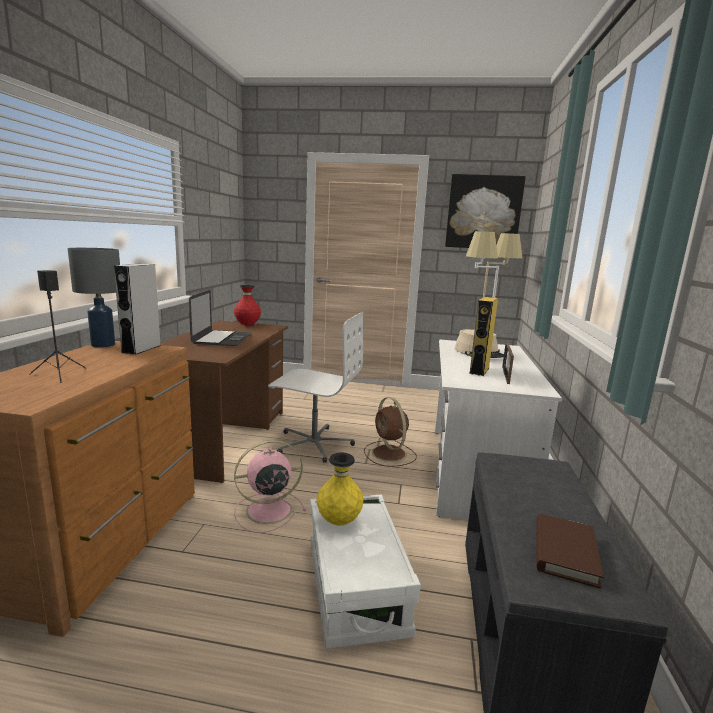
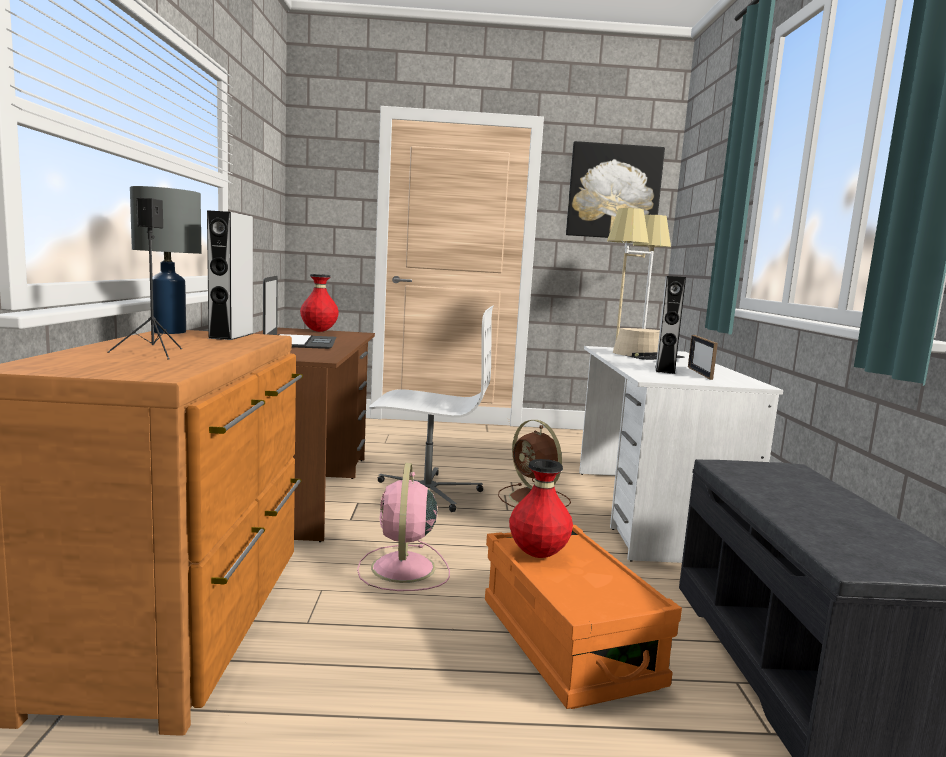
camera: 10 degrees left, 5 degrees down
(267, 511) = (403, 569): pink fan -> pink fan turned 60 degrees counterclockwise
(339, 521) = (538, 555): yellow vase -> red vase
(355, 588) = (567, 643): white storage box -> orange storage box
(479, 370) = (664, 369): yellow speaker -> grey speaker
(565, 552) = (865, 537): brown book -> none

